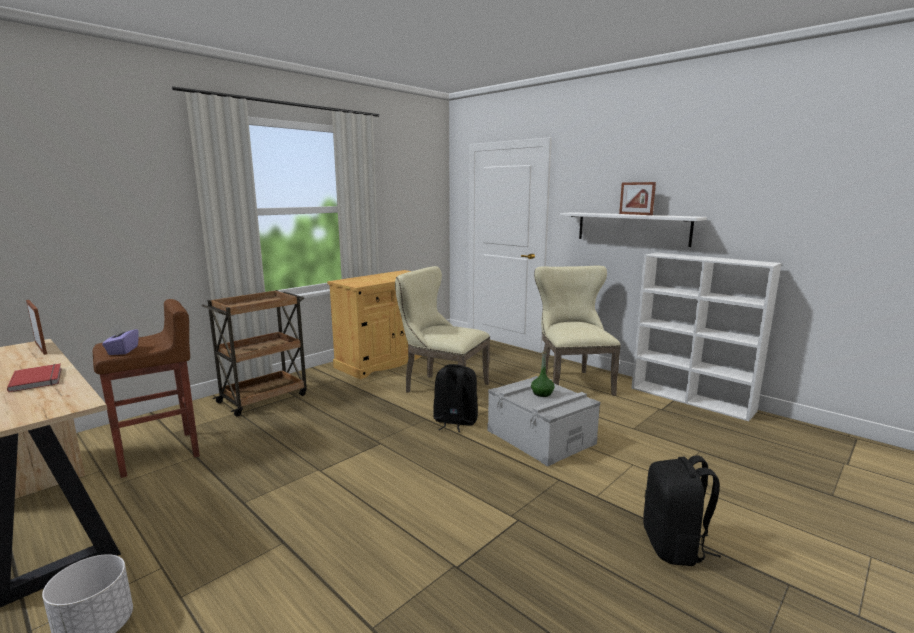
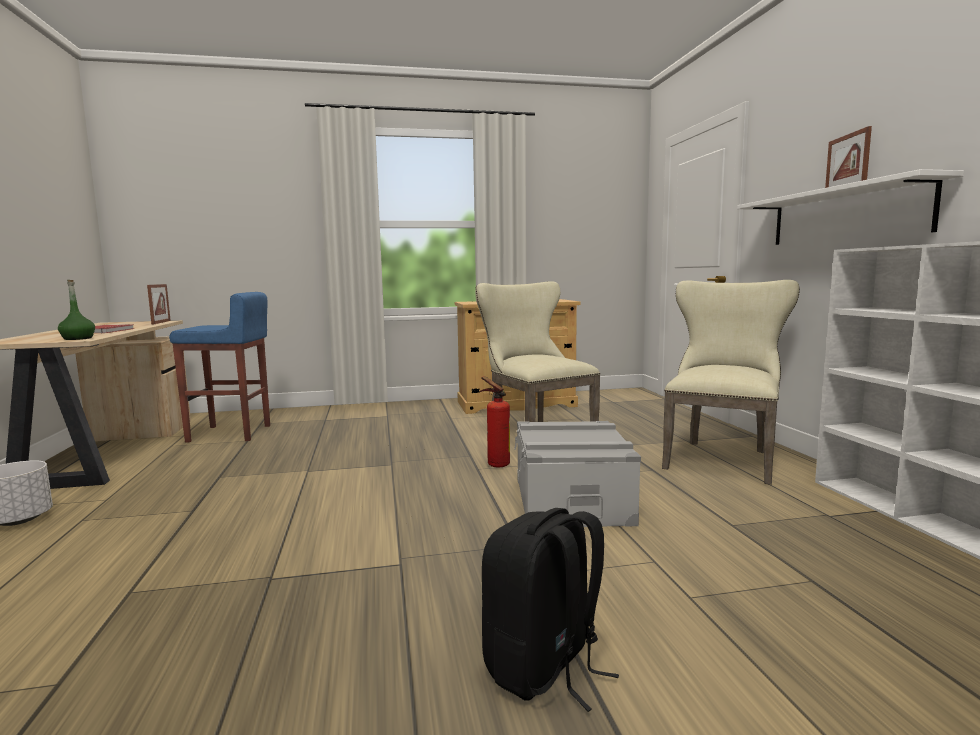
camera: 35 degrees right, 5 degrees down
(123, 351) = (199, 328): purple tissue box -> none
(160, 453) = (230, 434): brown stool -> blue stool
(264, 398) = (361, 413): brown cart -> none
(455, 422) = (495, 464): black backpack -> fire extinguisher
(542, 393) = (575, 435): green bottle -> green bottle (78, 338)

